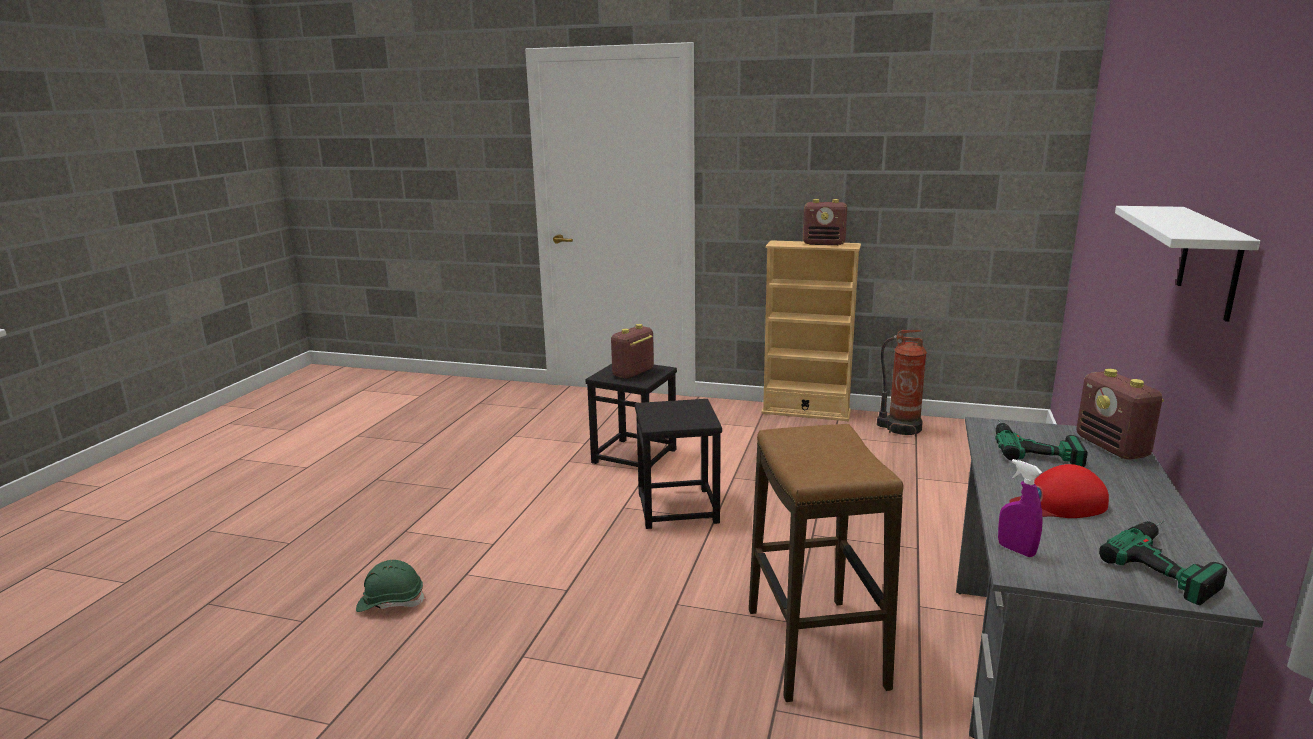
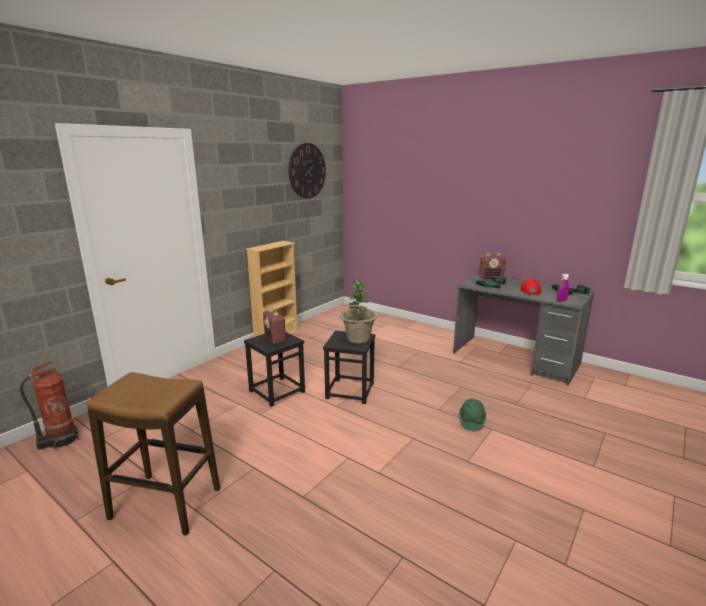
camera: 70 degrees left, 0 degrees up
(391, 602) = (396, 508): green hard hat -> green hard hat (471, 421)
(687, 418) = (358, 338): none -> potted plant
(814, 648) = (479, 387): stool -> stool (165, 504)
(824, 243) = (275, 244): radio -> none
(901, 428) = (318, 324): fire extinguisher -> fire extinguisher (60, 440)
(956, 111) = (307, 171): none -> wall clock
(1210, 262) = (505, 213): white shelf -> none

